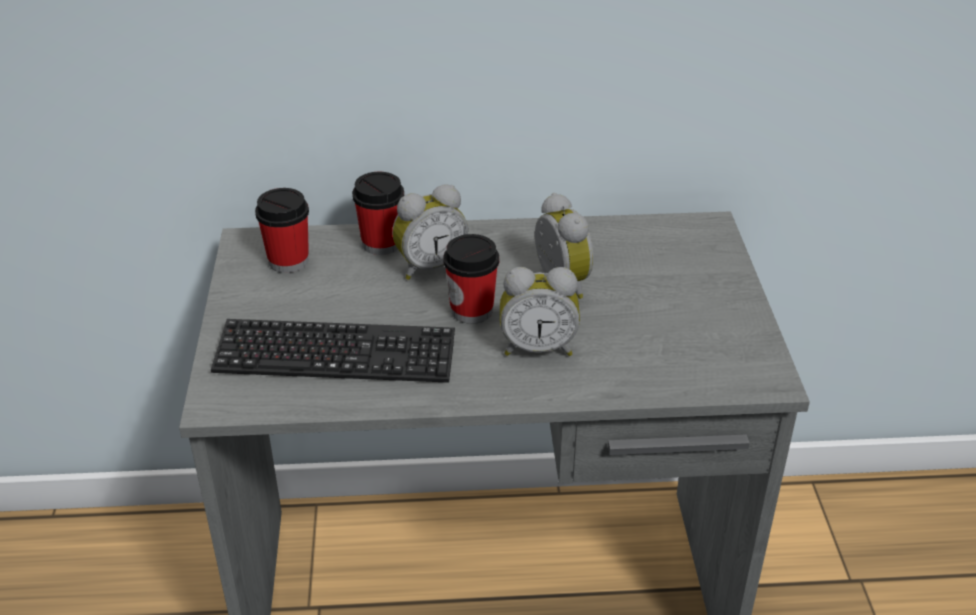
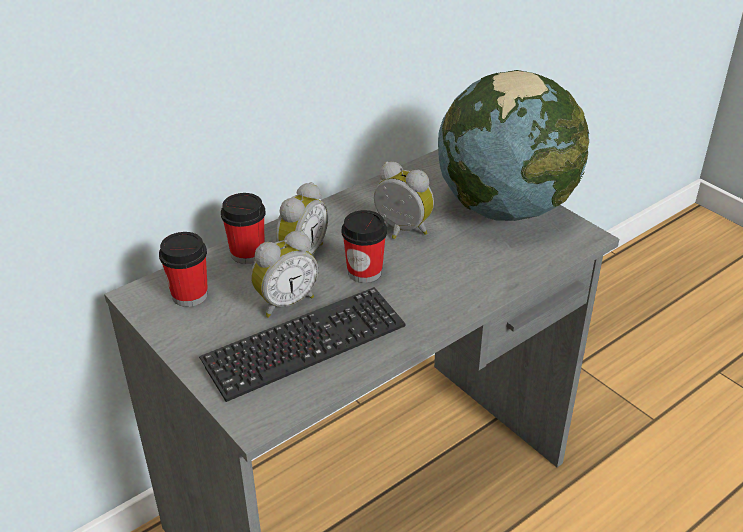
camera: 35 degrees left, 0 degrees up
(538, 347) = (434, 277): alarm clock -> alarm clock (285, 302)
(706, 308) = (506, 208): none -> globe

